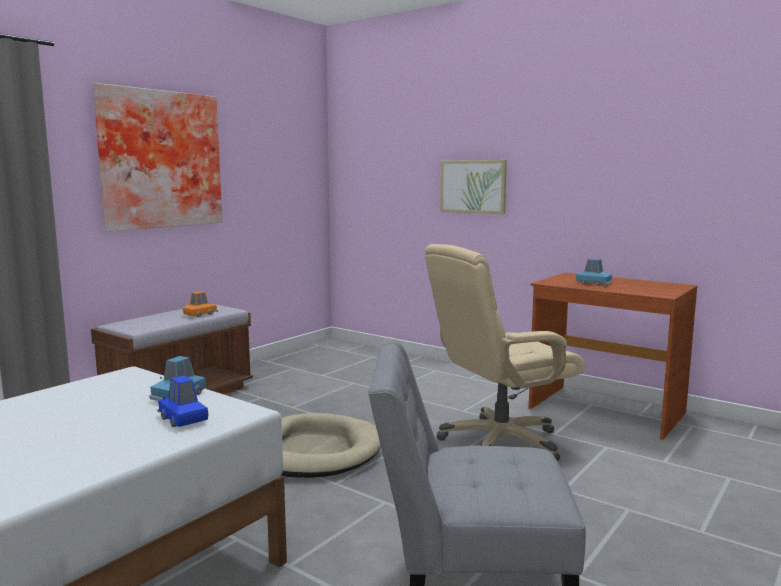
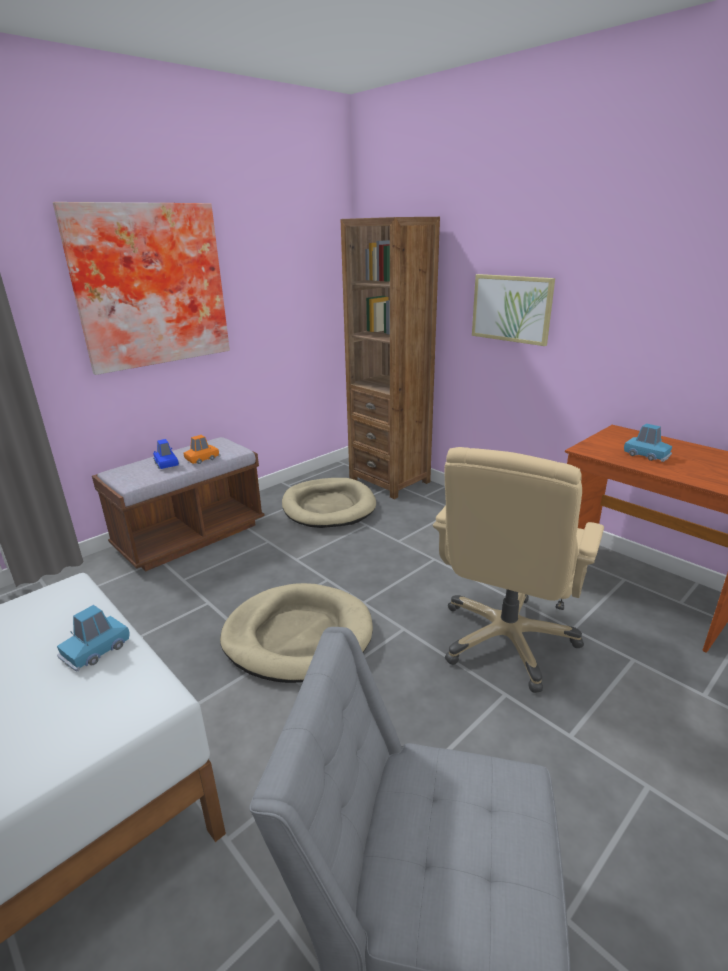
camera: 10 degrees right, 15 degrees up
(183, 418) = (75, 711): blue toy car -> blue toy car (166, 463)
(312, 373) = (328, 506): none -> beige dog bed
(367, 354) = (389, 480): none -> brown bookcase
(499, 443) = (506, 640): beige office chair -> beige office chair turned 45 degrees counterclockwise

